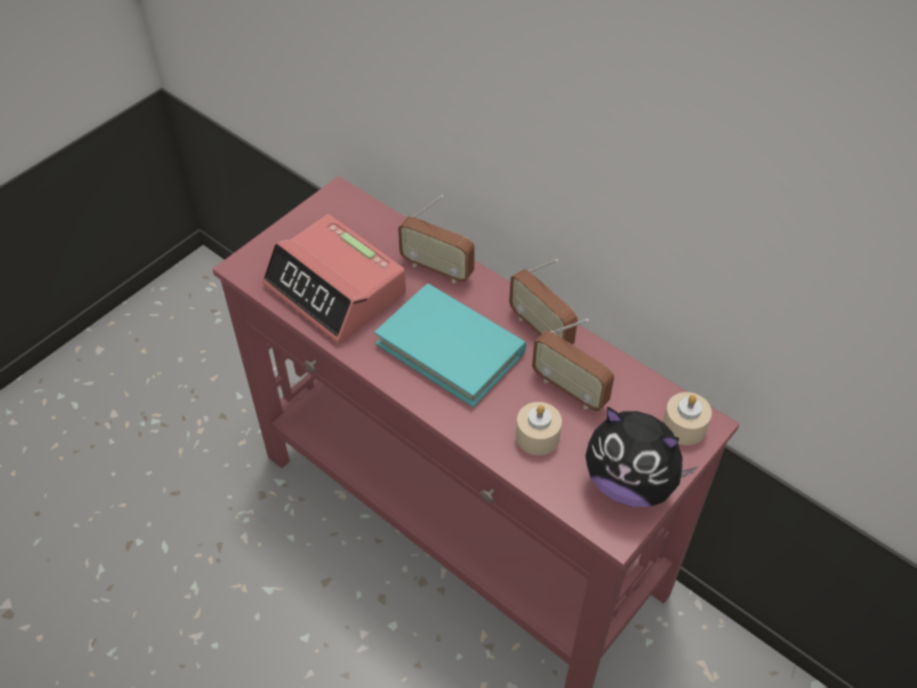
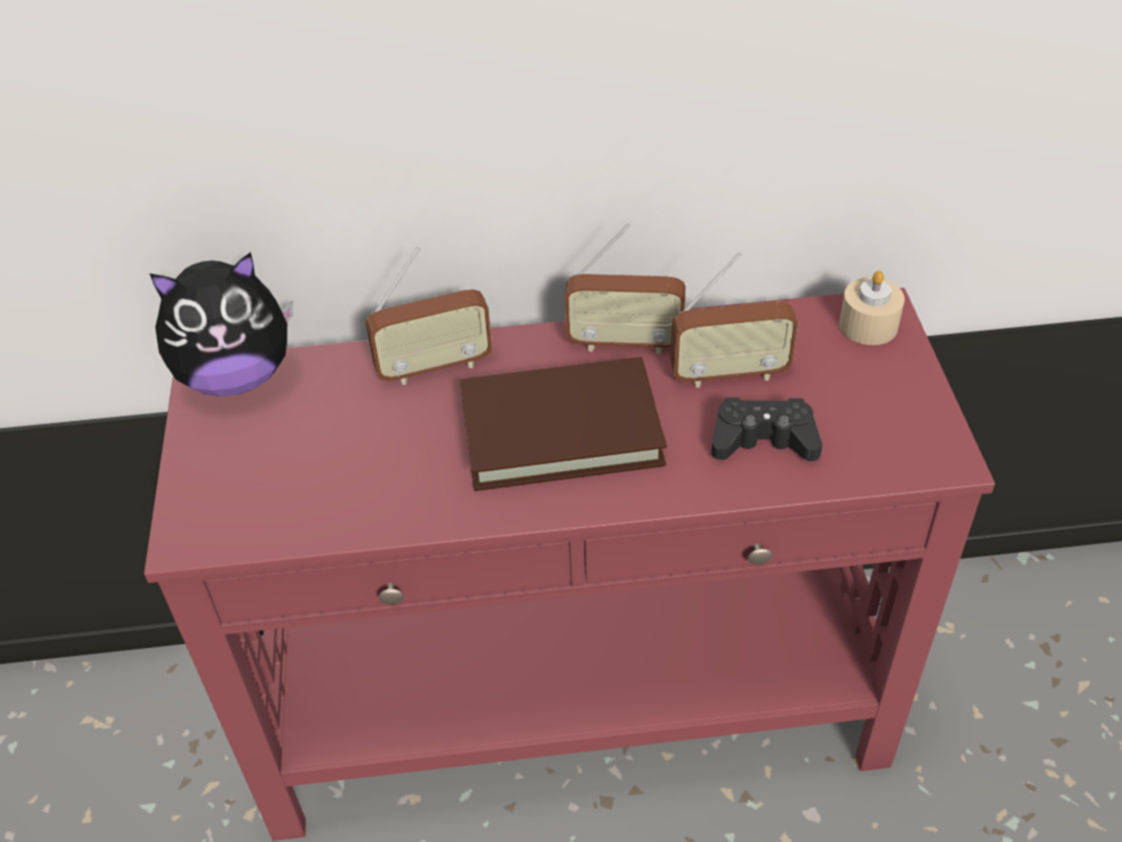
camera: 45 degrees left, 5 degrees down
(336, 290) = (347, 474): alarm clock -> none
(450, 348) = (560, 430): turquoise book -> brown book
(537, 436) = (763, 440): beige candle -> black game controller
(630, 483) = (898, 409): plush toy -> plush toy (236, 376)

